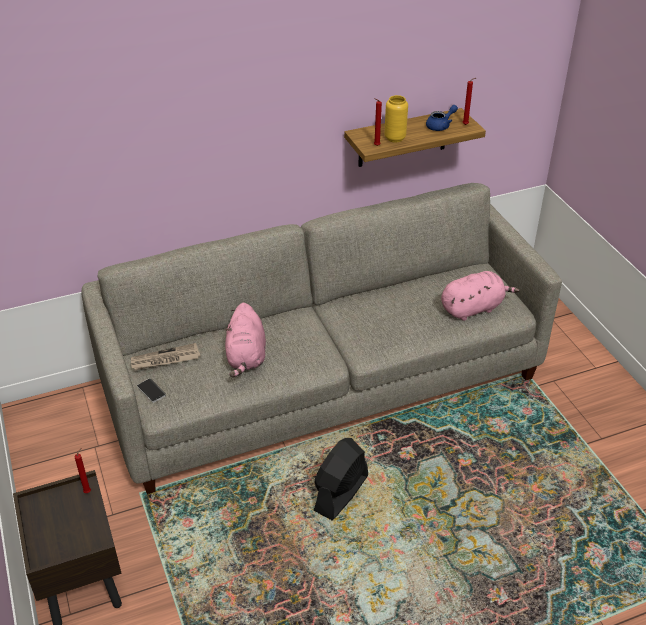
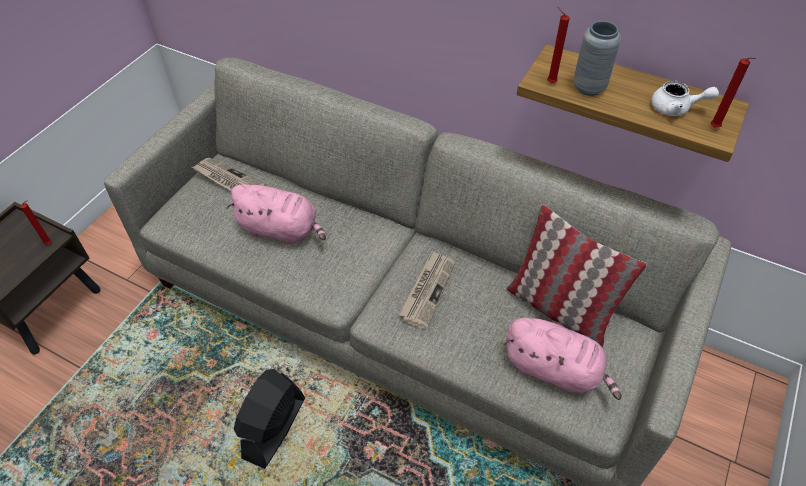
camera: 50 degrees right, 10 degrees up
(151, 391) = (182, 199): phone -> none
(246, 356) = (281, 230): pink plush toy -> pink plush toy turned 120 degrees counterclockwise
(341, 493) = (274, 428): black fan -> black fan turned 60 degrees counterclockwise
(369, 322) = (427, 290): none -> newspaper
(395, 138) = (589, 87): yellow vase -> grey vase
(439, 283) = (559, 309): none -> pillow
(440, 126) = (676, 108): blue teapot -> white teapot

